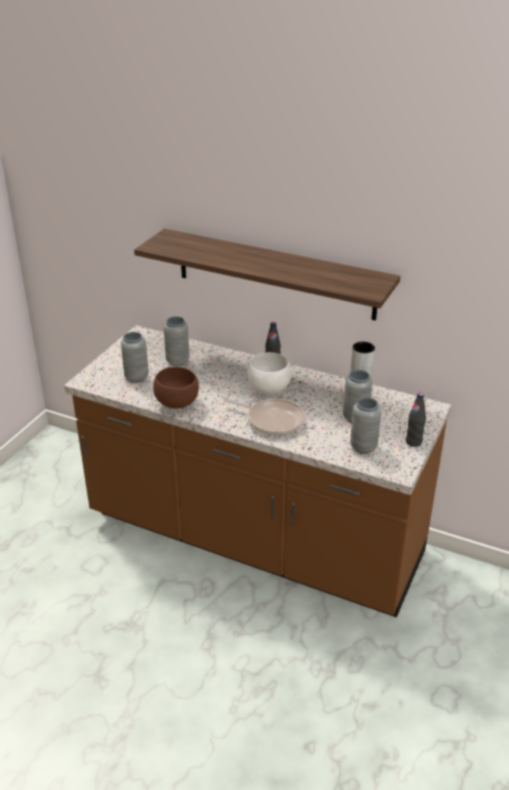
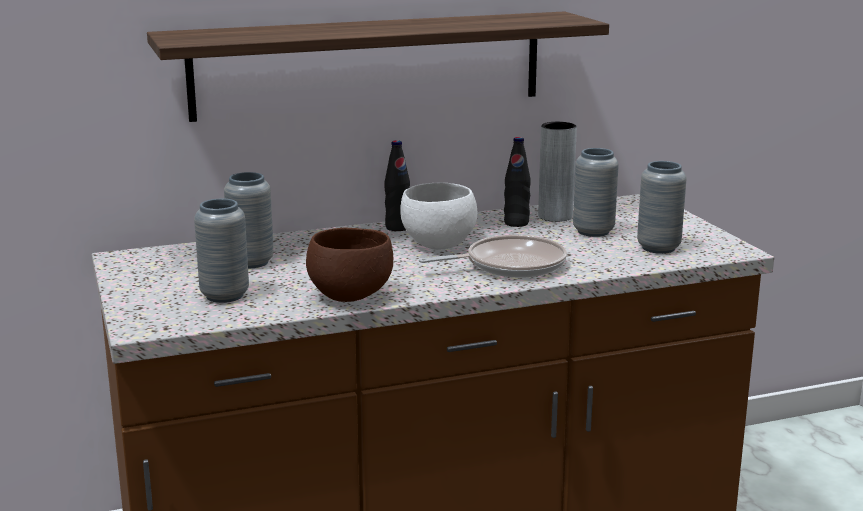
camera: 45 degrees left, 15 degrees down
(413, 442) = (692, 227): black bottle -> black bottle (516, 223)

